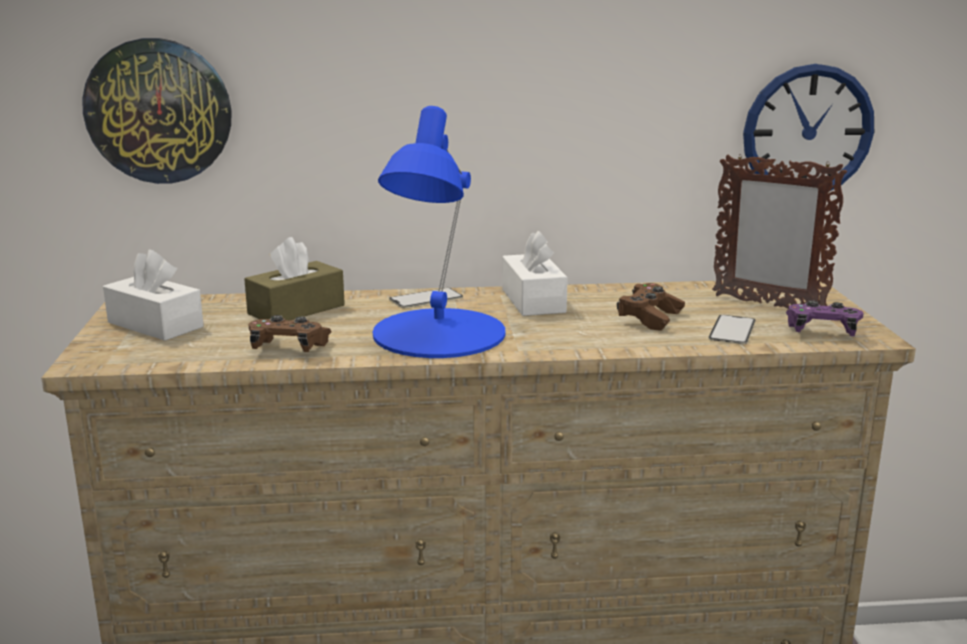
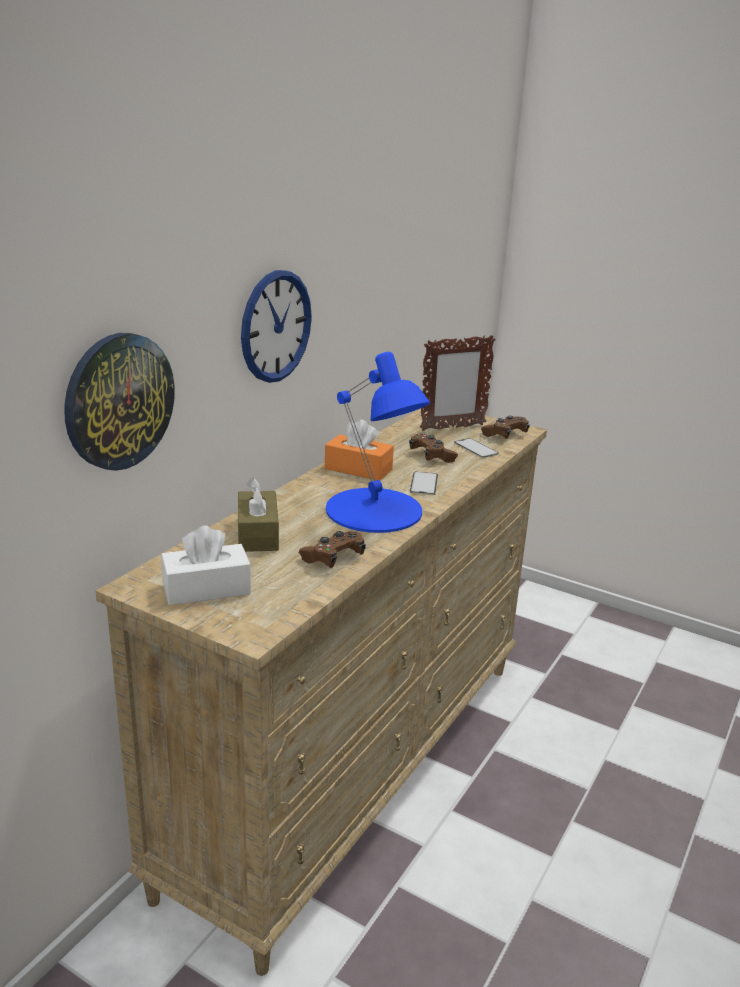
camera: 55 degrees left, 5 degrees up
(426, 299) = (305, 492): phone -> phone (424, 484)
(533, 301) = (358, 469): white tissue box -> orange tissue box
(807, 131) = (422, 314): wall clock -> wall clock (276, 326)
(821, 332) = (505, 435): purple game controller -> brown game controller

